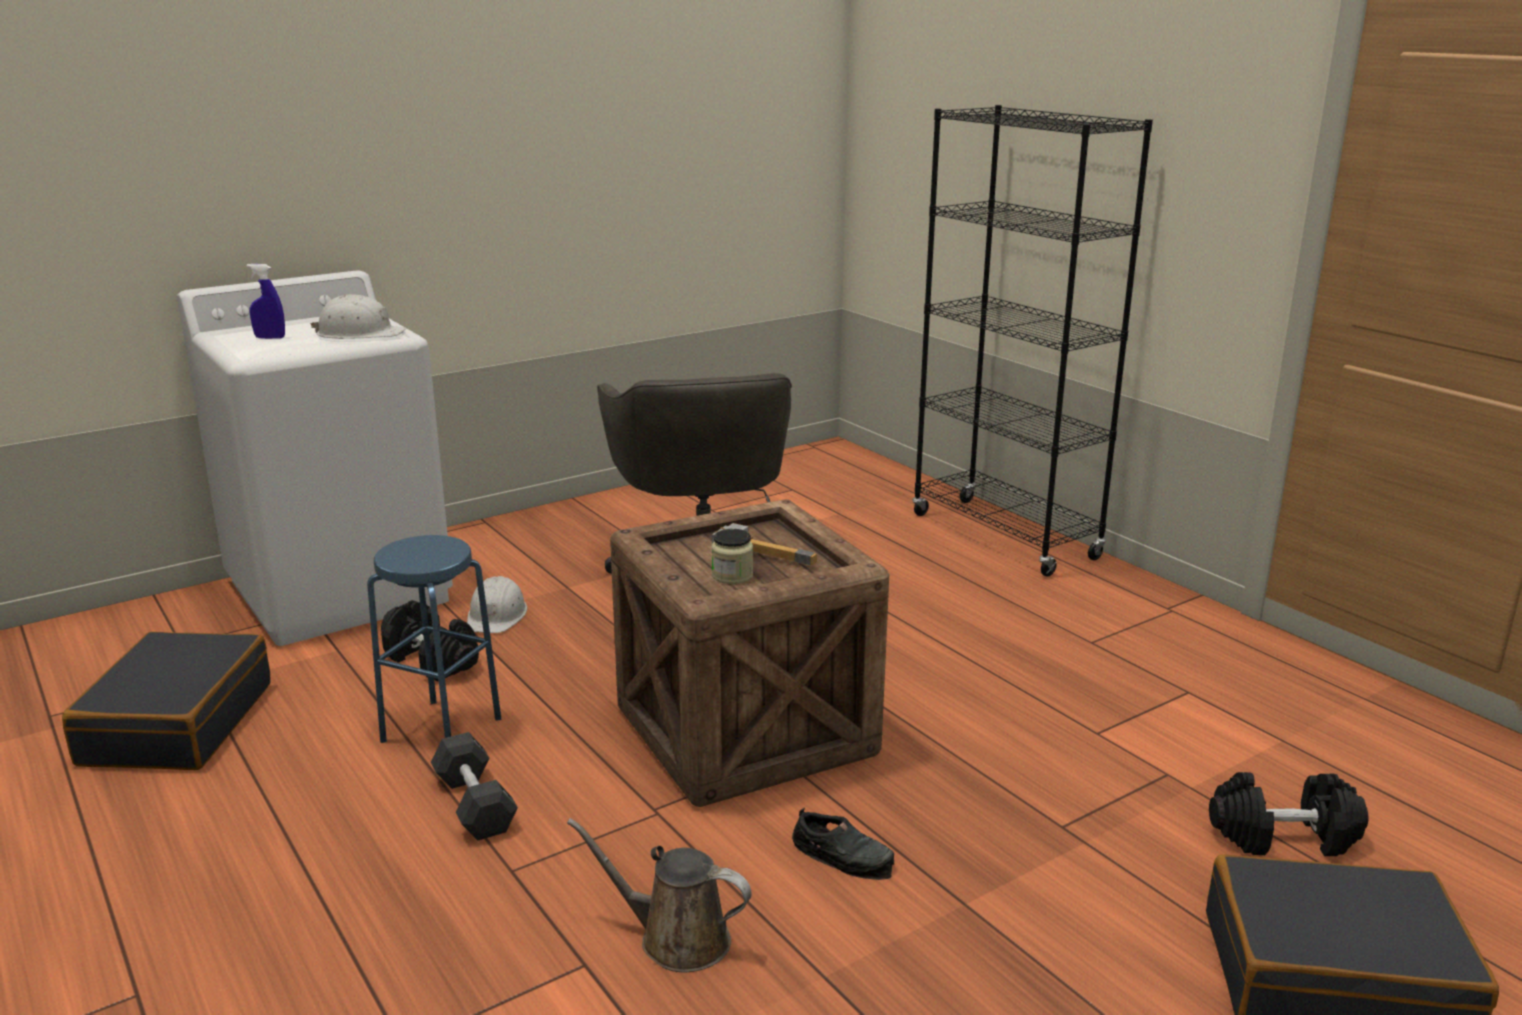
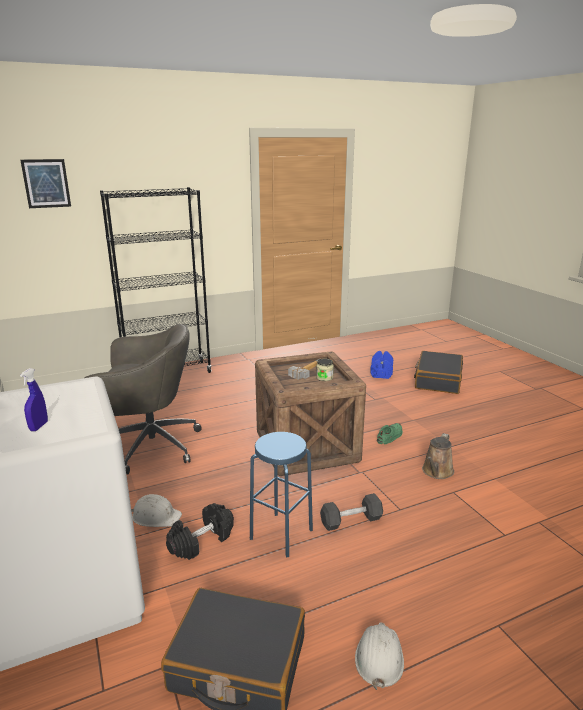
camera: 80 degrees left, 0 degrees up
(359, 334) = (66, 394): white hard hat -> white hard hat (379, 657)
(844, 856) = (390, 436): black shoe -> green shoe
(940, 82) = (46, 183): none -> picture
(1283, 837) = (381, 372): black dumbbell -> blue dumbbell

